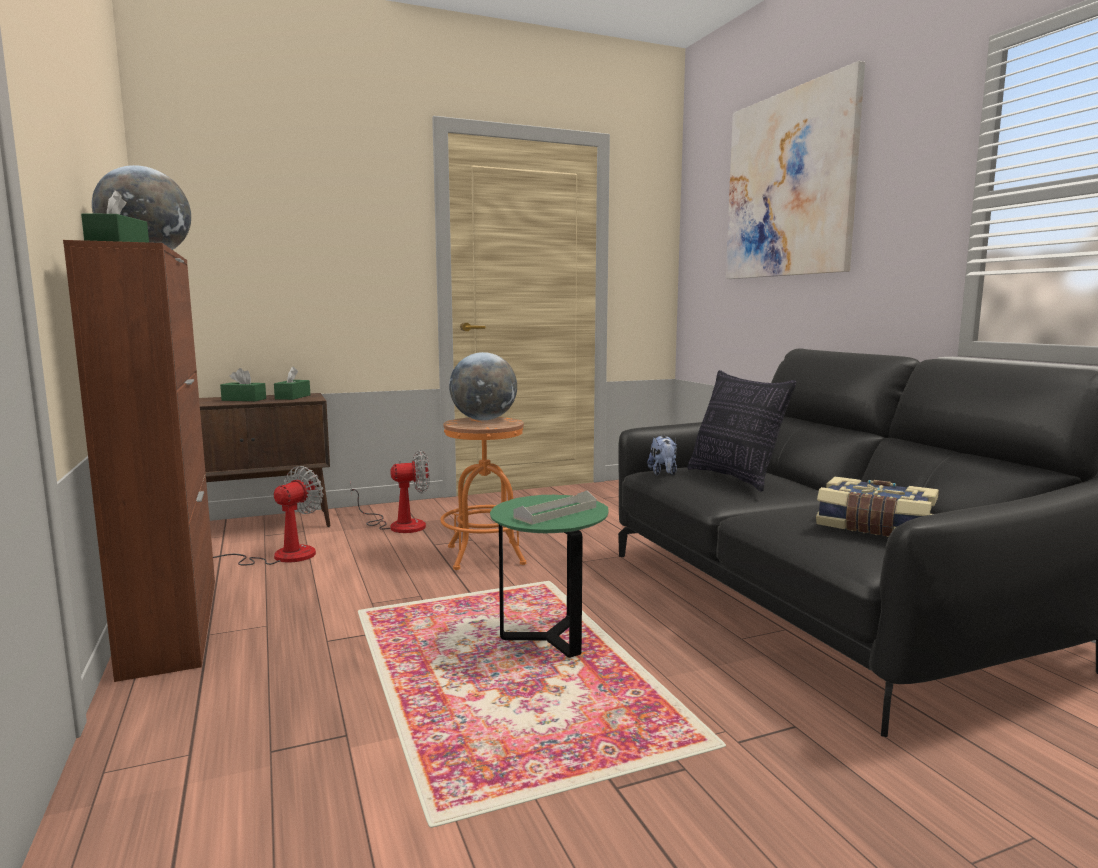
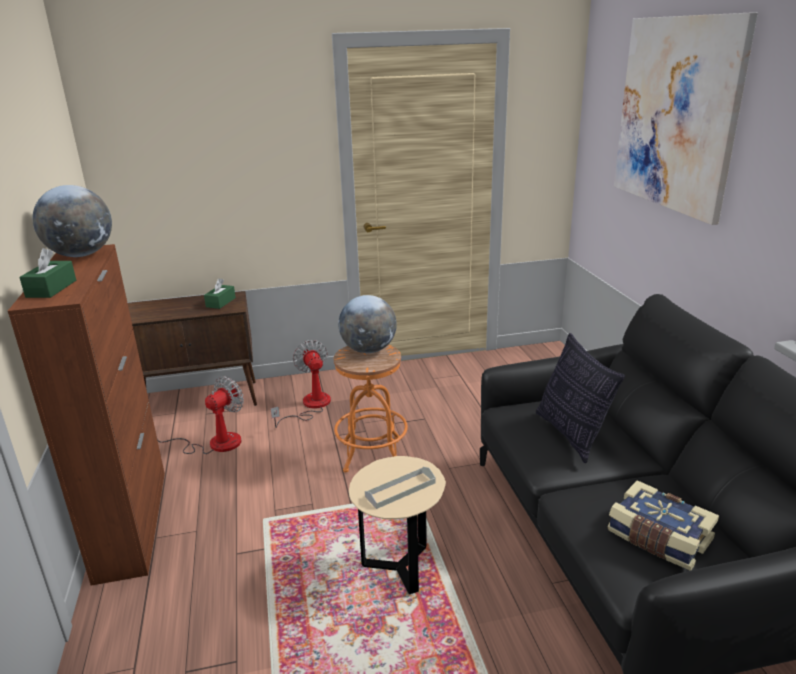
camera: 10 degrees right, 15 degrees up
(244, 399) = (181, 307): green tissue box -> none
(398, 525) = (310, 406): fan -> fan turned 105 degrees counterclockwise
(549, 639) = (400, 568): green side table -> beige side table
(663, 473) = (514, 417): plush toy -> none

